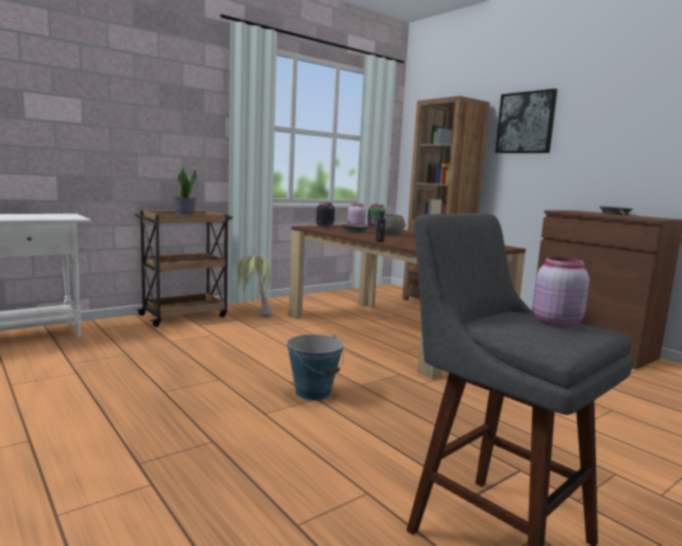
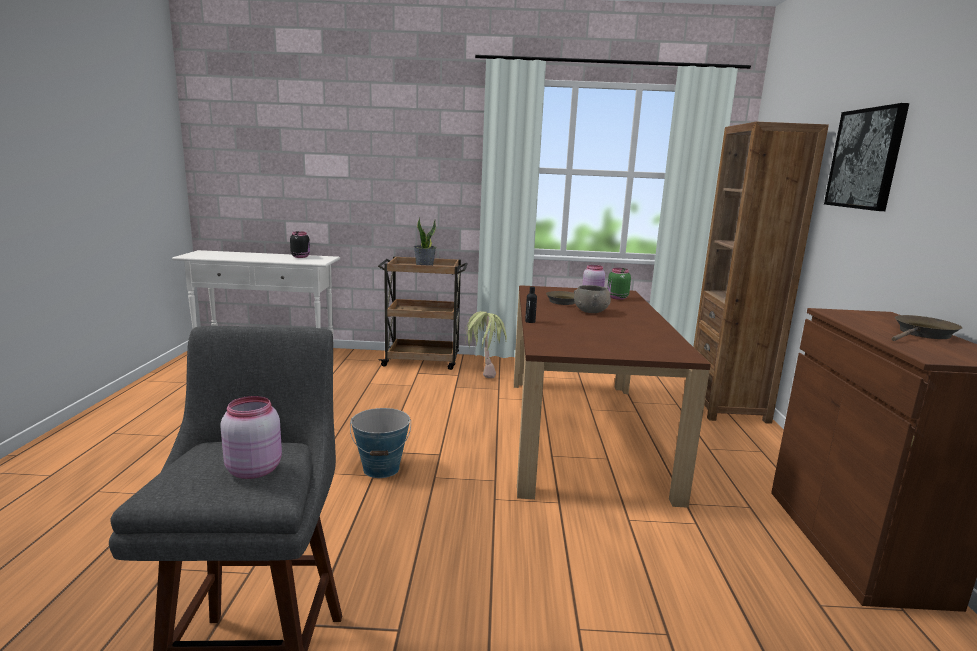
camera: 40 degrees right, 5 degrees up
(324, 226) = (554, 290): black jar -> black jar (301, 257)

